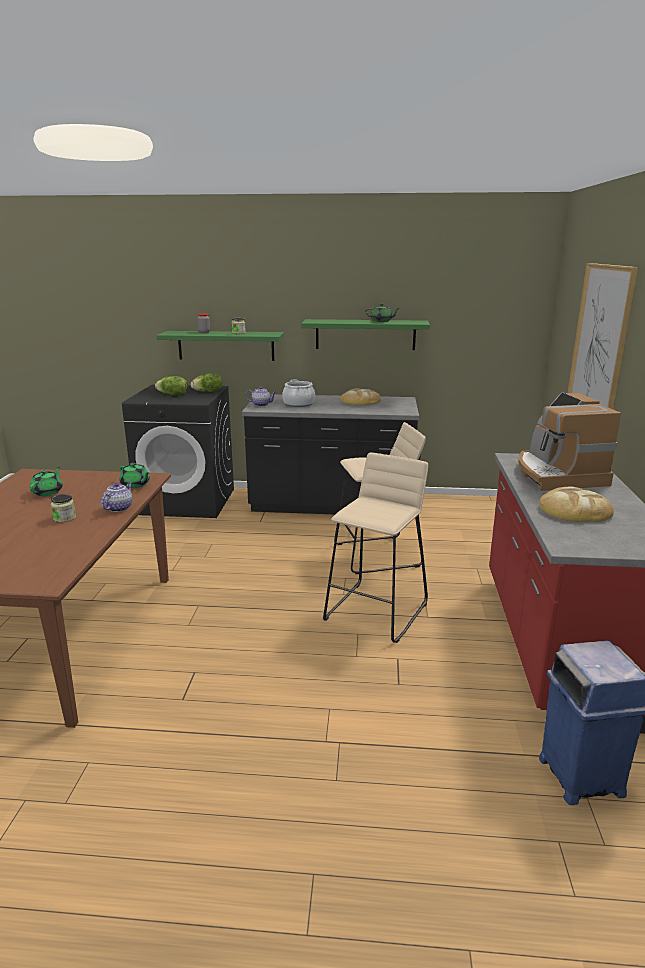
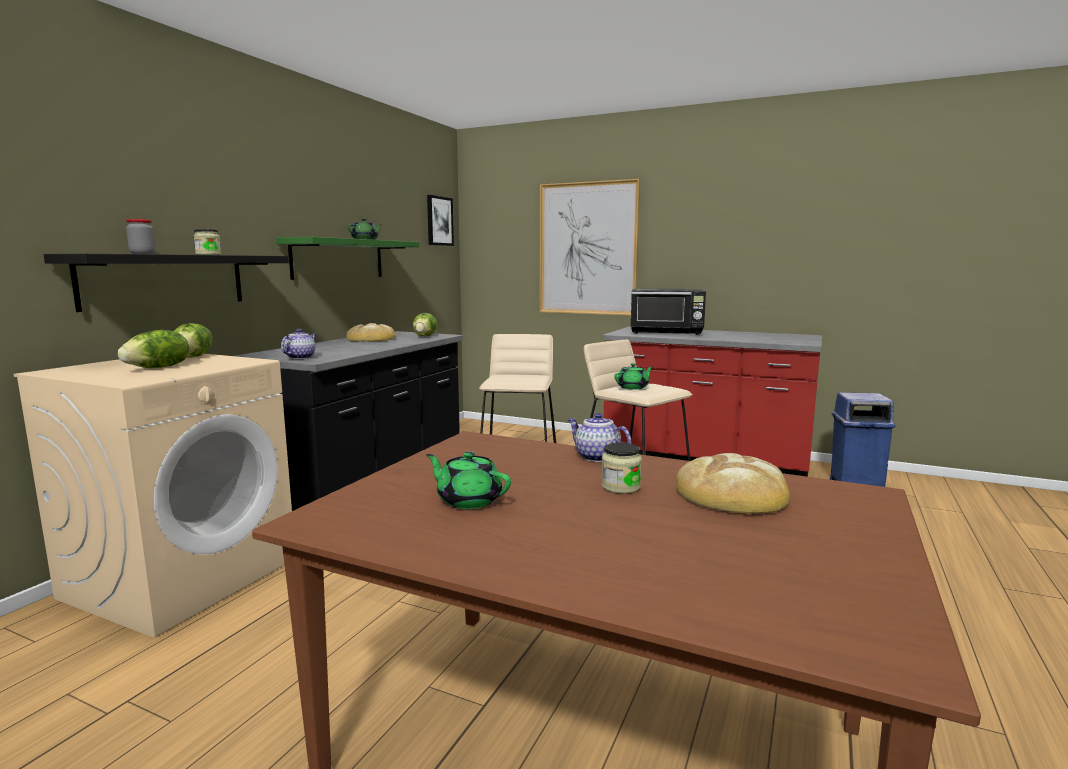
camera: 70 degrees left, 10 degrees down
(135, 485) = (498, 447): green teapot -> green teapot (633, 387)
(188, 501) = (183, 577): black washing machine -> beige washing machine
(226, 345) = (165, 280): green shelf -> black shelf
(299, 404) = (333, 349): cooking pot -> none
(392, 409) = (425, 336): none -> lettuce
(515, 297) = (439, 221): none -> picture
(557, 474) = (666, 332): coffee machine -> black microwave
(574, 510) = (741, 337): bread -> bread (732, 493)

